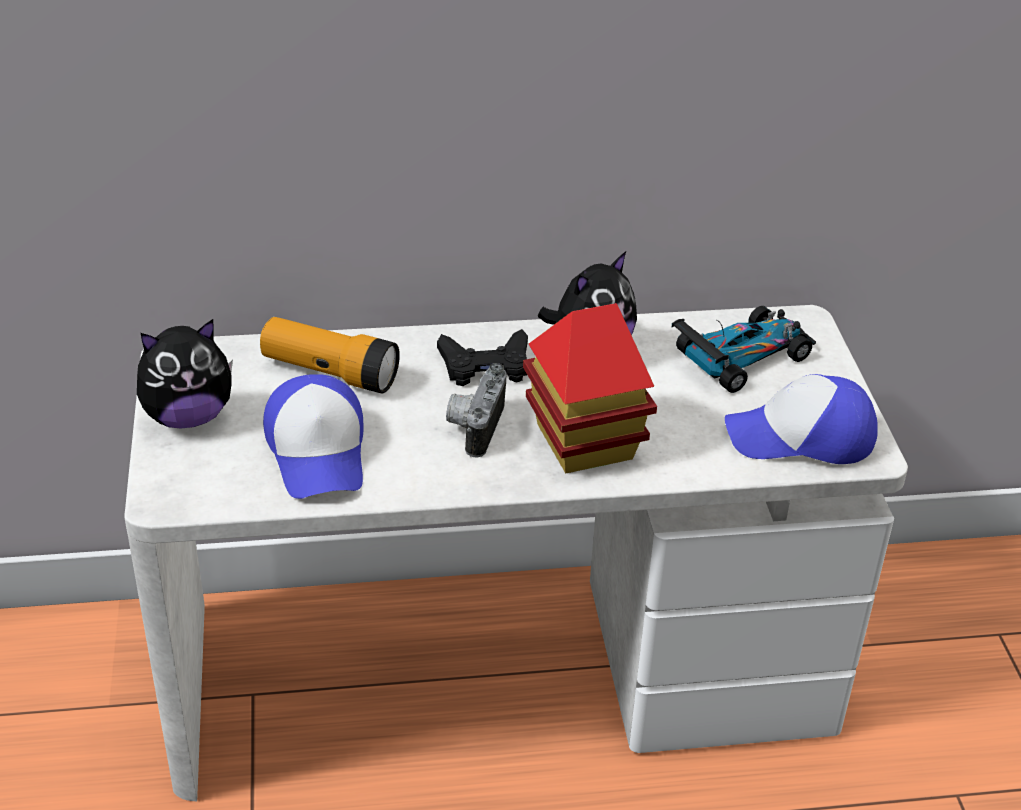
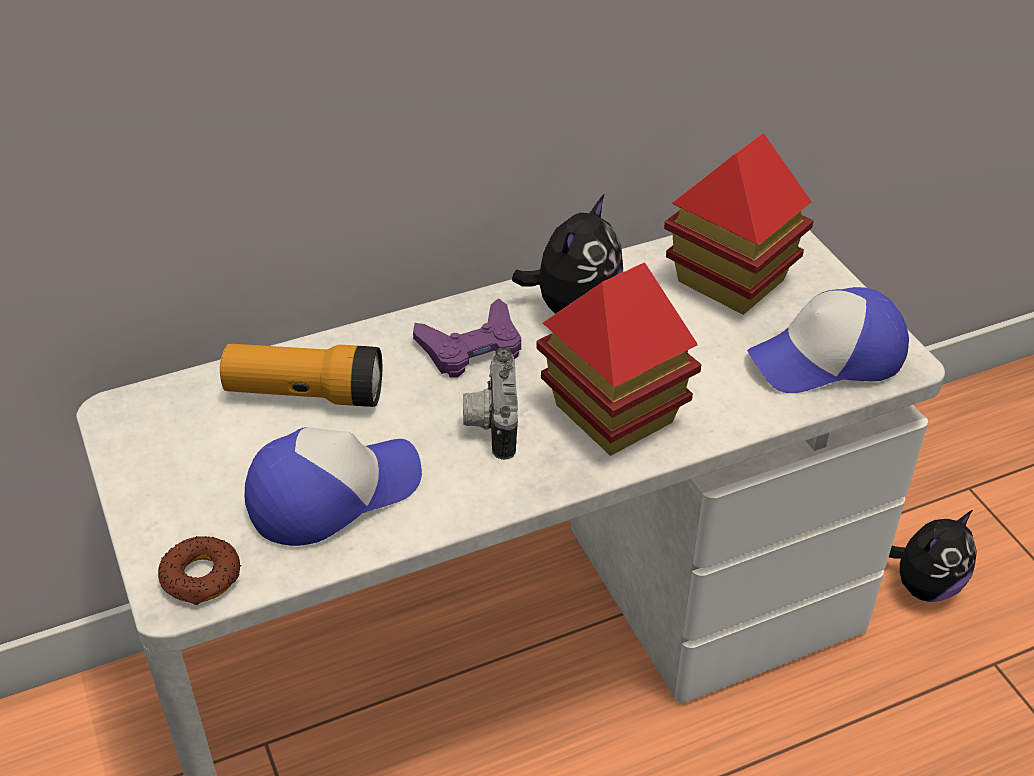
camera: 15 degrees left, 5 degrees up
(188, 417) = (164, 484): plush toy -> plush toy (924, 585)
(188, 490) = (201, 576): none -> donut
(319, 451) = (332, 493): cap -> cap turned 90 degrees counterclockwise
(485, 365) = (471, 347): black game controller -> purple game controller
(742, 357) = (730, 281): toy car -> toy house

